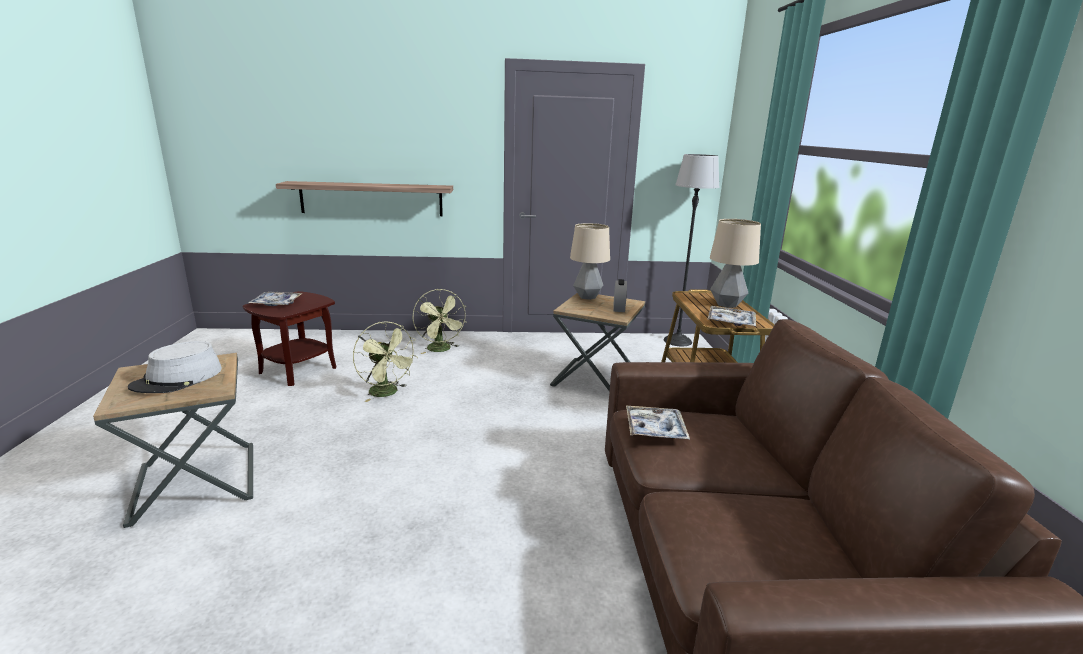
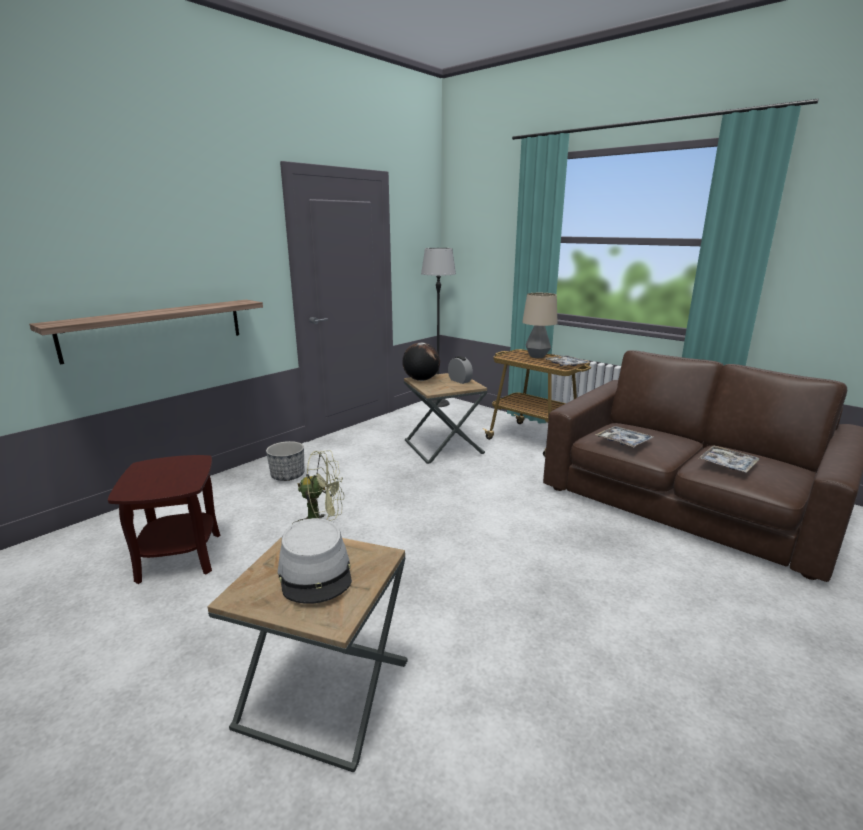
camera: 45 degrees left, 0 degrees up
(276, 303) = (149, 481): tray -> tray (727, 464)
(441, 350) = (287, 476): green fan -> planter
(587, 297) = (421, 380): table lamp -> globe

